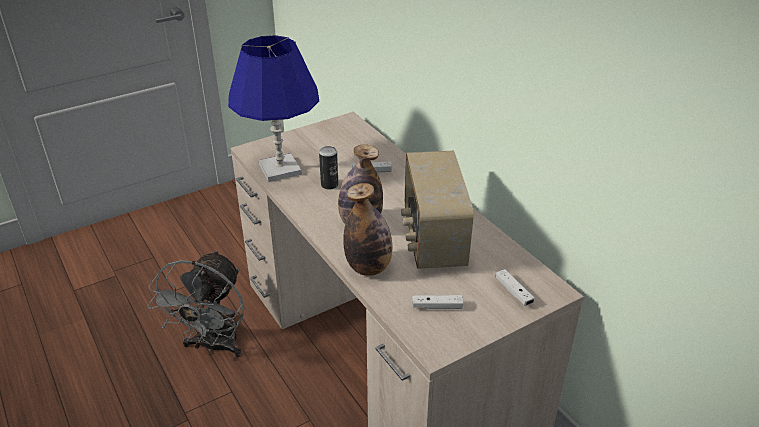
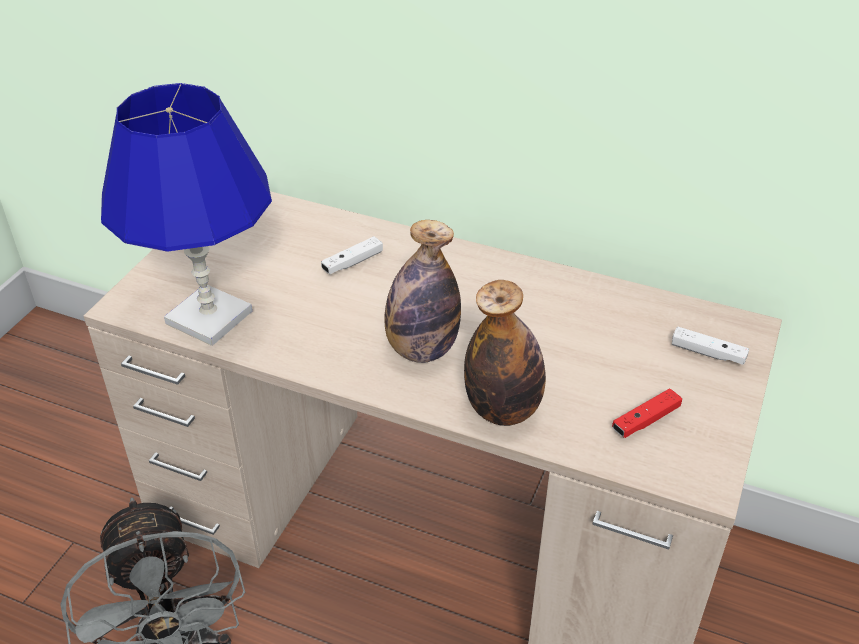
camera: 35 degrees left, 5 degrees up
(329, 185) = (313, 309): can -> none
(432, 240) = (540, 328): radio -> none
(437, 306) = (645, 420): white game controller -> red game controller

